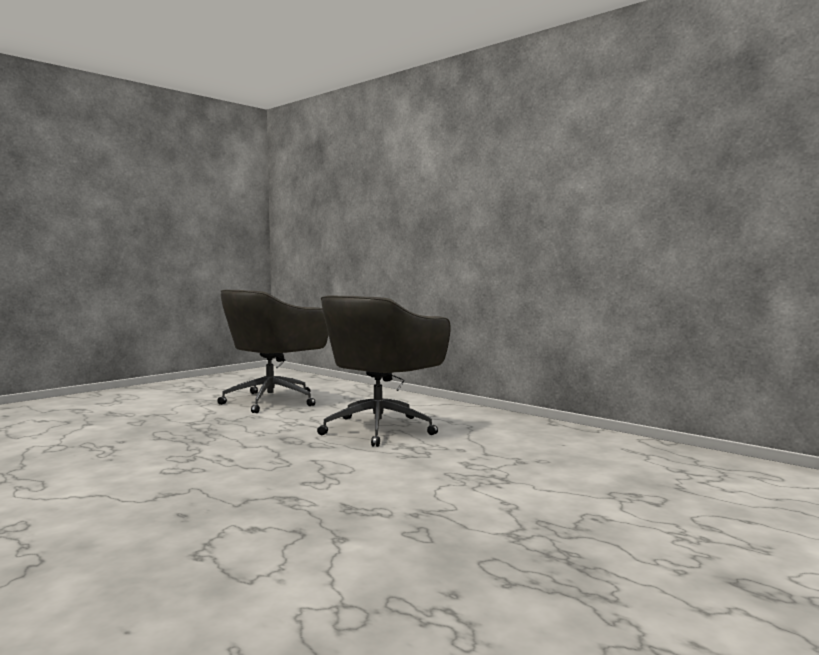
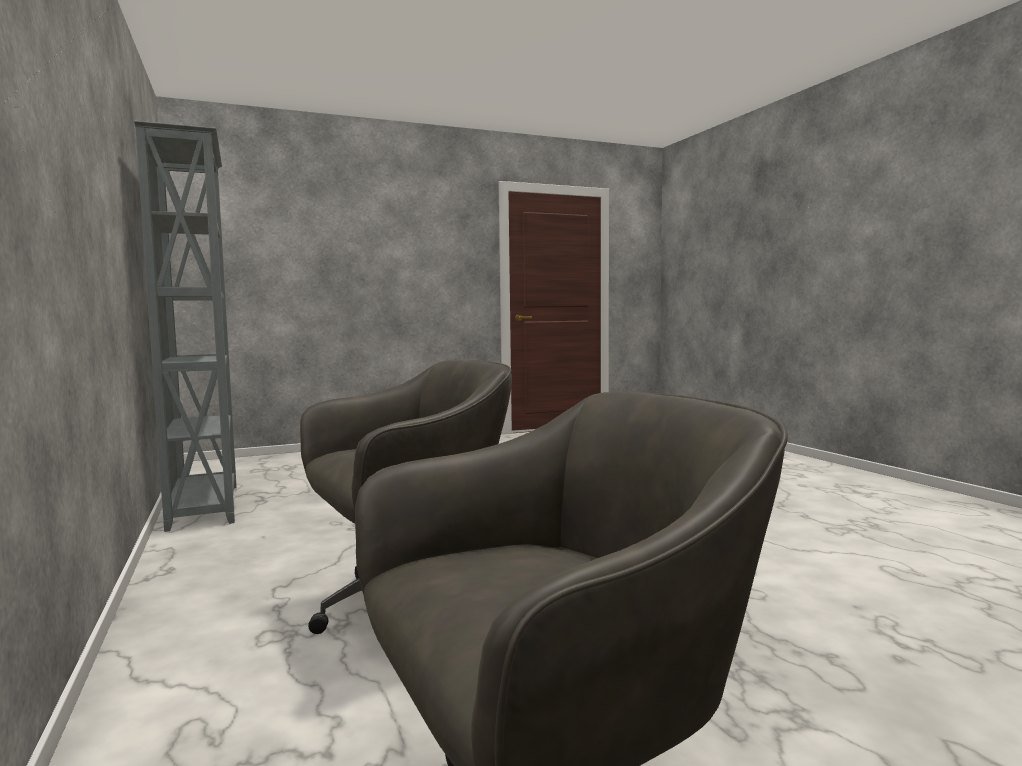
camera: 155 degrees left, 0 degrees up
(700, 458) = (206, 506): none -> grey bookcase

